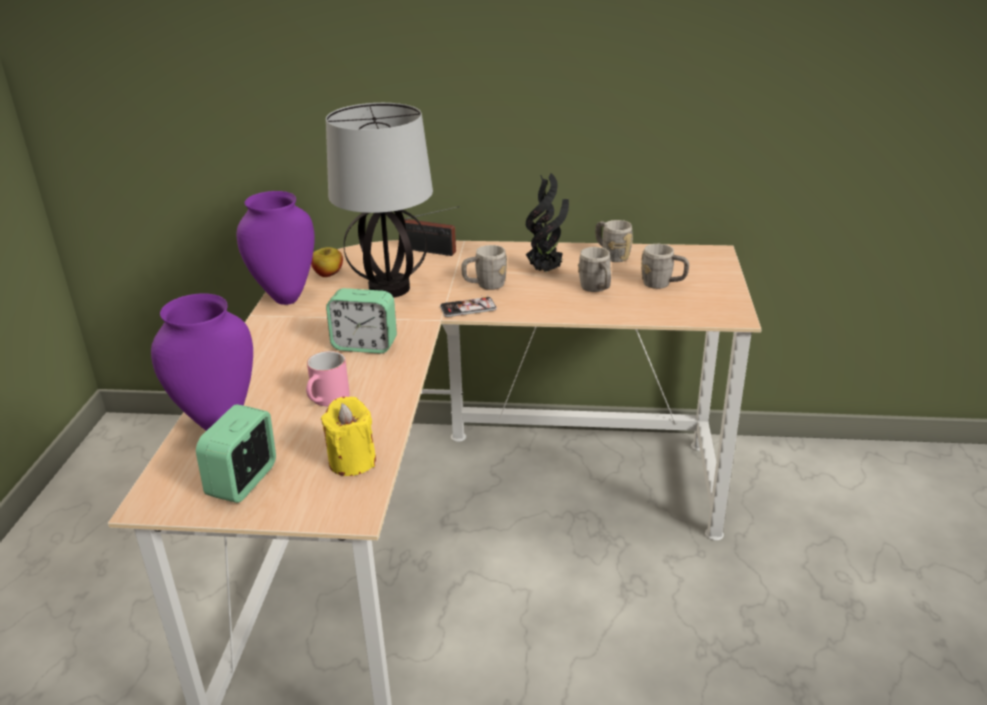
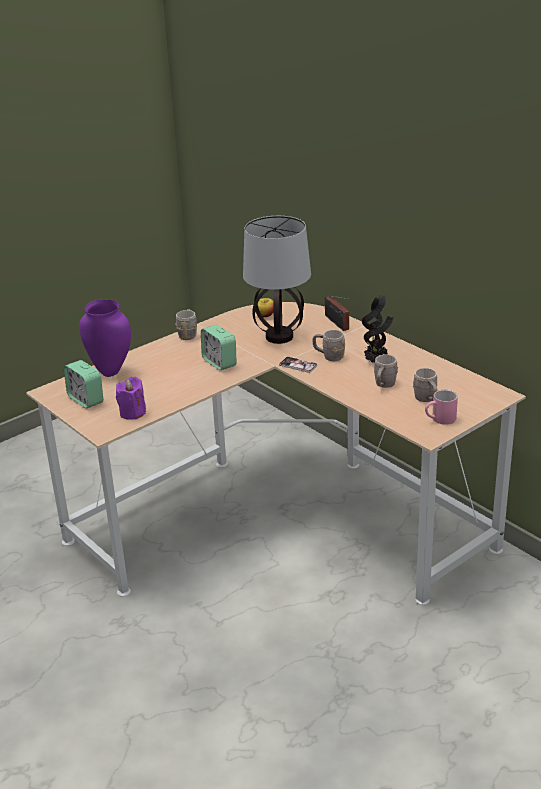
camera: 45 degrees right, 0 degrees up
(243, 481) = (86, 400): alarm clock -> alarm clock turned 105 degrees counterclockwise
(285, 297) = (225, 321): purple vase -> none
(327, 400) = (164, 382): pink mug -> pink mug (440, 420)
(352, 461) = (132, 413): yellow candle -> purple candle
(611, 255) = (433, 369): grey mug -> grey mug (188, 334)

